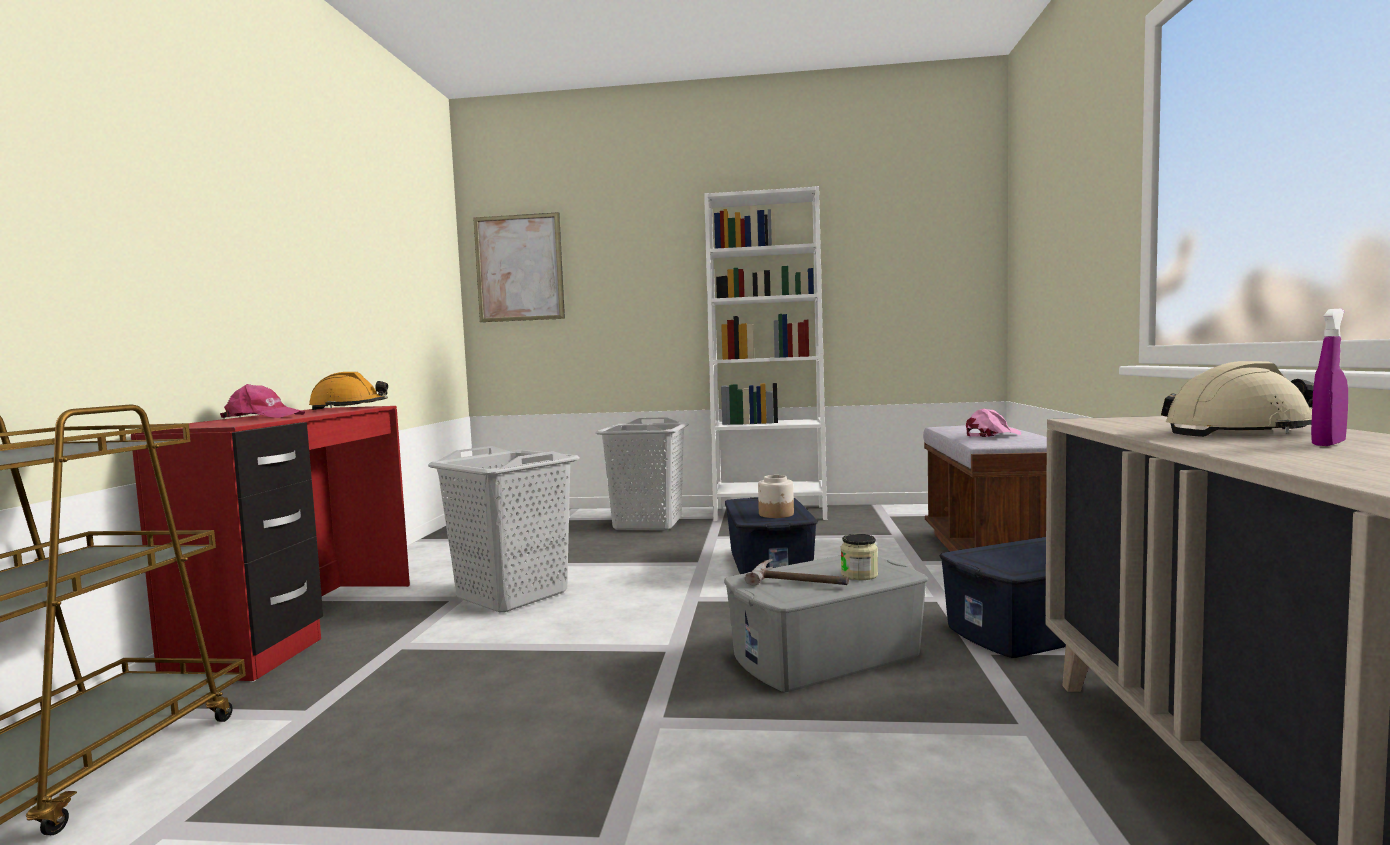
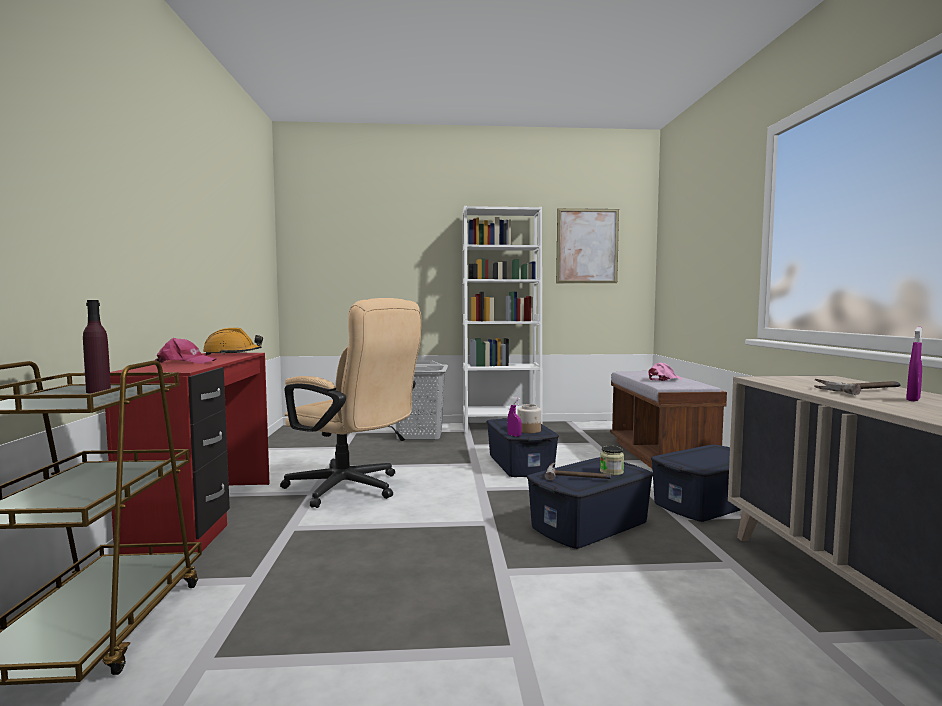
camera: 10 degrees left, 0 degrees up
(67, 449) = (98, 391): none -> purple bottle
(512, 595) = (352, 489): grey laundry basket -> beige office chair
(519, 268) = (322, 249): picture -> picture (587, 246)
(748, 521) = (514, 435): none -> purple spray bottle
(827, 656) = (590, 524): grey storage box -> blue storage box
(1242, 431) = (858, 389): beige hard hat -> hammer

